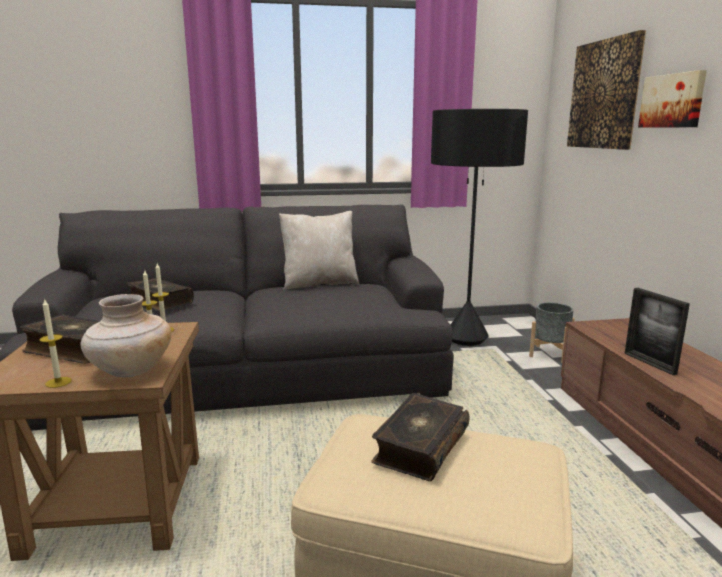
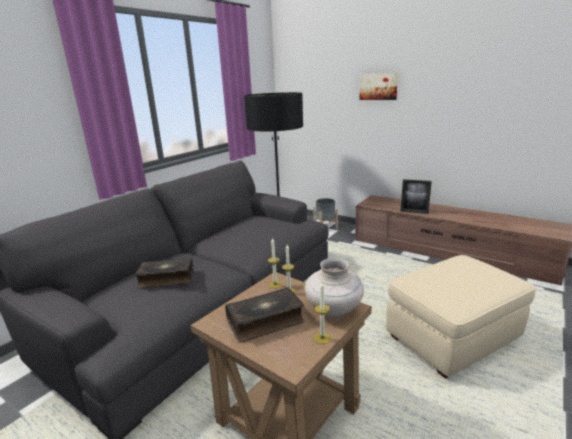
camera: 45 degrees left, 5 degrees up
(319, 283) = (230, 226): beige pillow -> none
(419, 447) = (446, 277): book -> none
(604, 94) = (327, 81): picture -> none

